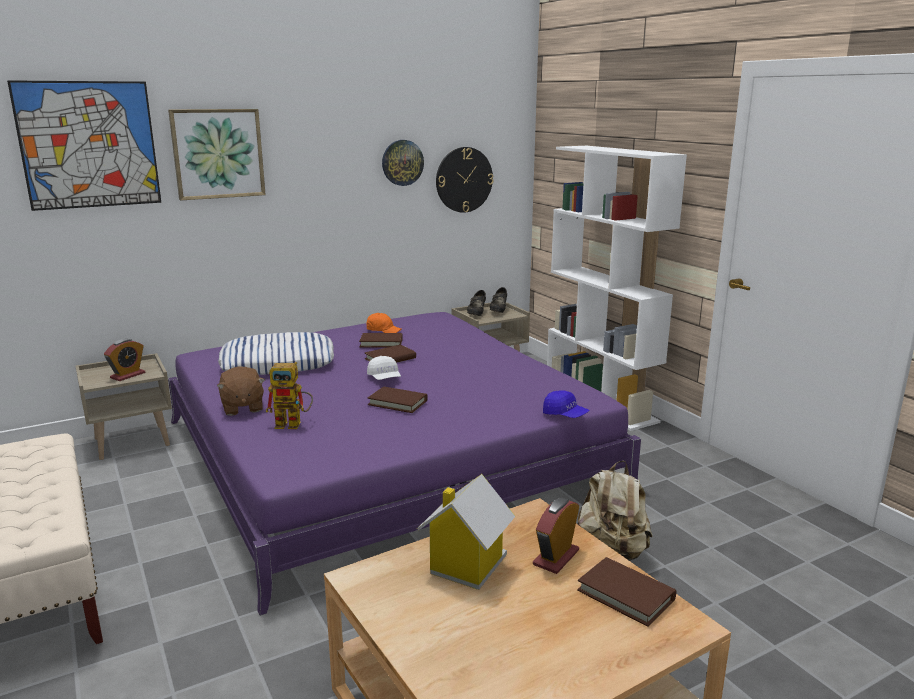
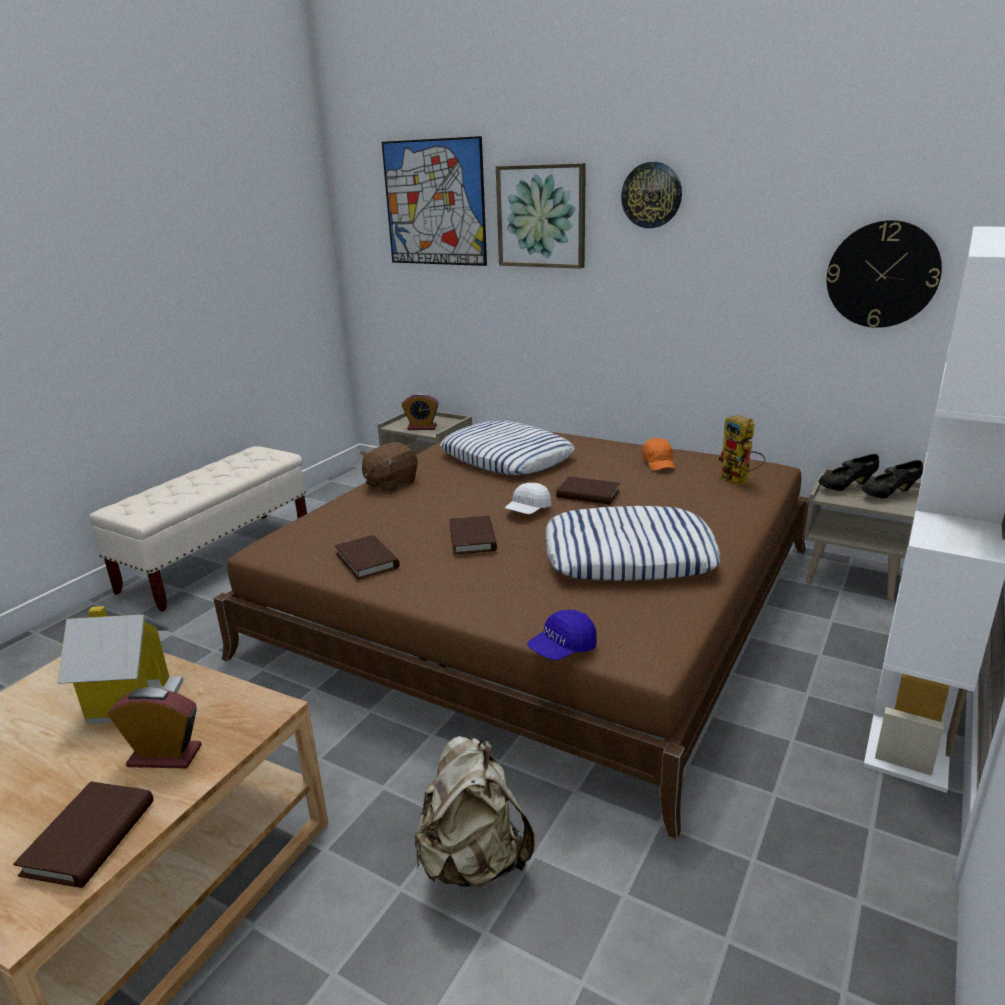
camera: 60 degrees right, 5 degrees up
(294, 424) = (375, 514): toy robot -> toy robot (739, 481)
(381, 343) = (623, 475): brown book -> brown book (367, 560)
(383, 454) = (541, 600): purple bed -> brown bed
(402, 162) = (773, 240): wall clock -> wall clock (651, 195)
(485, 373) = (629, 555): none -> pillow
(565, 415) = (562, 649): blue cap -> blue cap turned 45 degrees clockwise

